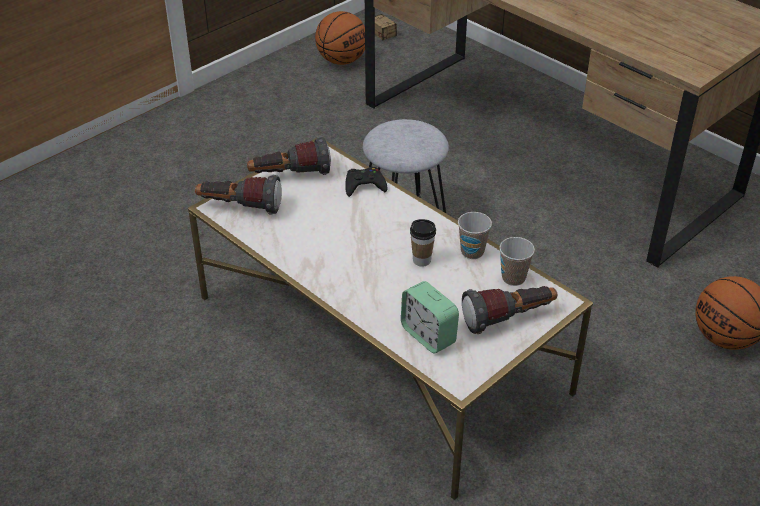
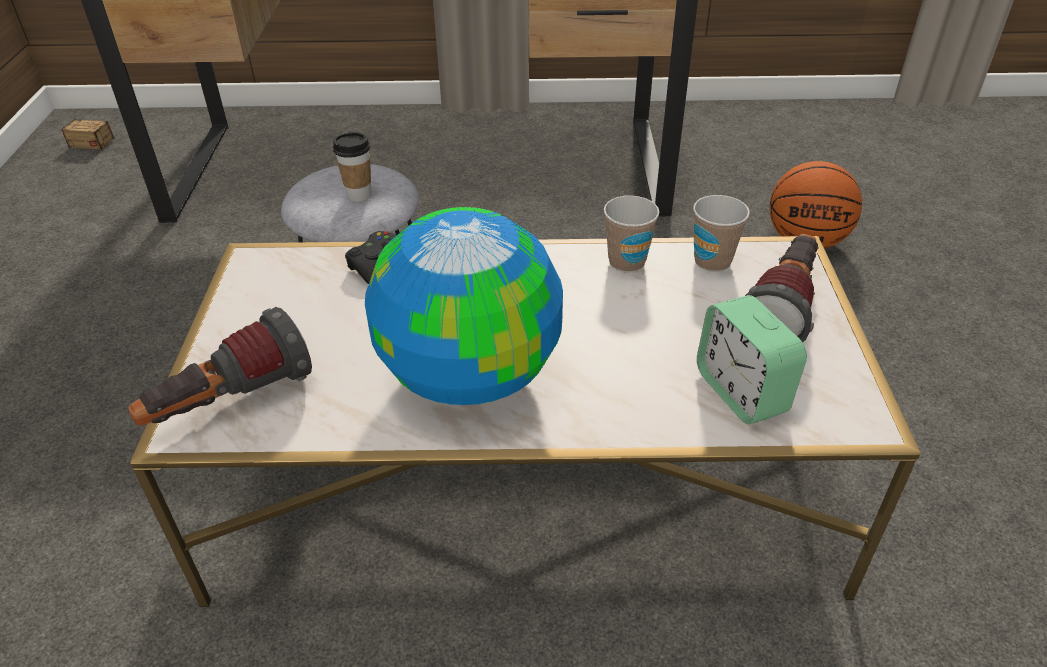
camera: 45 degrees left, 0 degrees up
(290, 176) = (254, 313): flashlight -> none
(333, 254) = (468, 376): none -> globe
(341, 60) = (68, 192): basketball -> none
(421, 260) = (588, 308): cup -> cup (359, 195)
(428, 335) = (741, 392): alarm clock -> alarm clock turned 60 degrees clockwise

